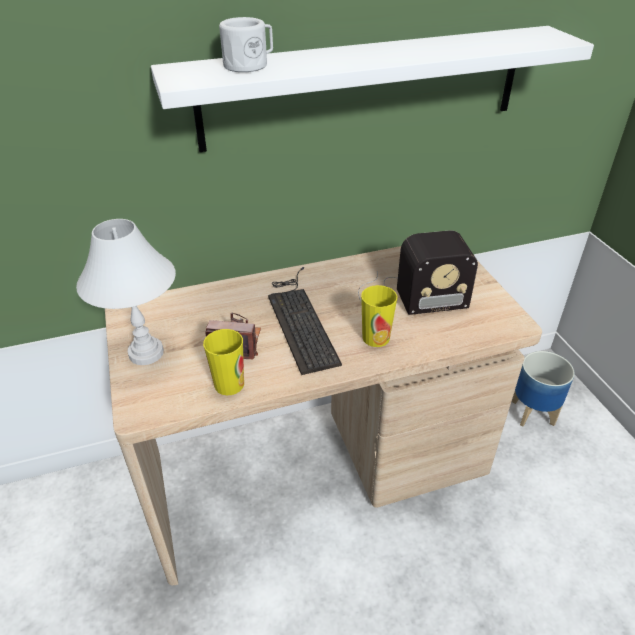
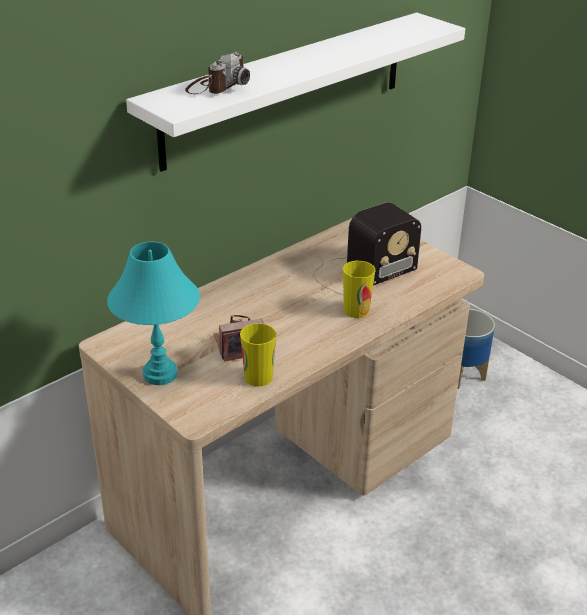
camera: 25 degrees left, 5 degrees down
(147, 352) = (160, 373): white table lamp -> turquoise table lamp
(250, 65) = (216, 86): white mug -> camera
(300, 319) = (280, 312): keyboard -> none

